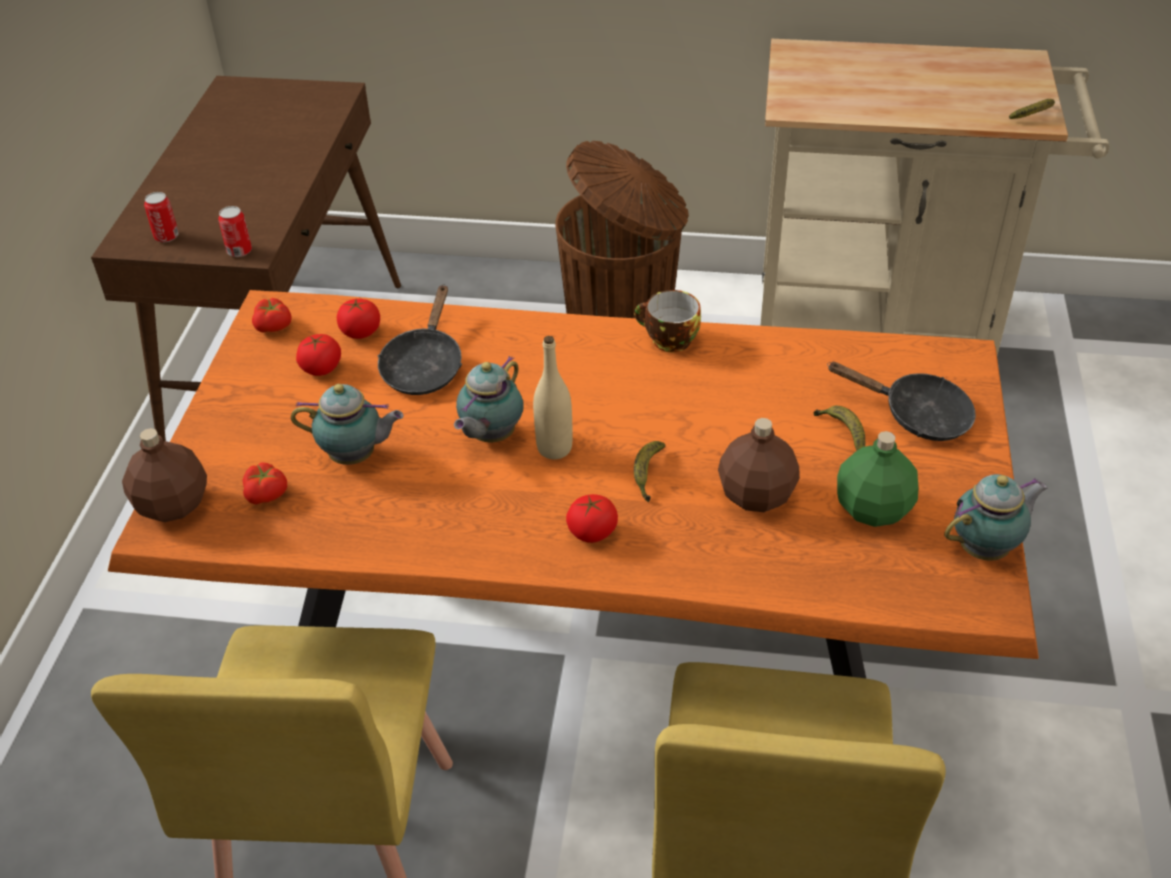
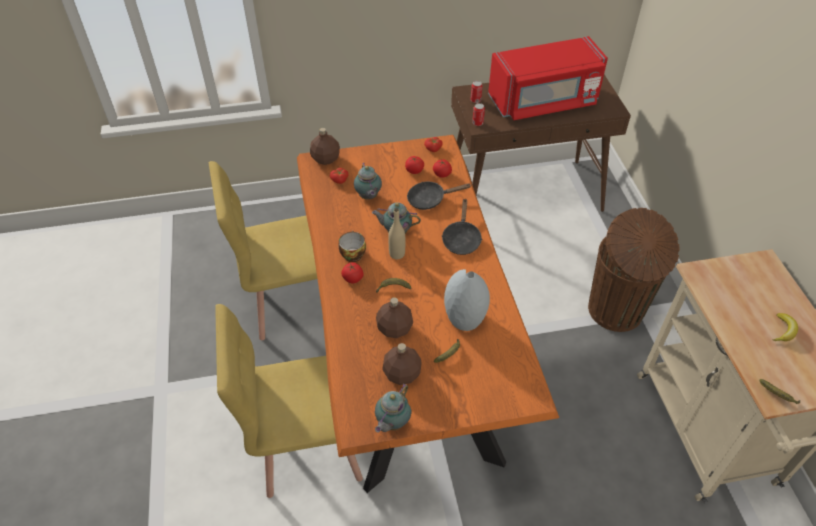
camera: 70 degrees right, 5 degrees up
(247, 158) = (543, 101): none -> red microwave
(668, 341) = (486, 275): cup -> cup (352, 254)
(765, 394) = (464, 319): none -> grey vase
(871, 508) = (402, 373): green bottle -> brown bottle
(917, 415) = (476, 383): black frying pan -> black frying pan (461, 239)
(924, 76) = (783, 330): none -> banana
(986, 548) = (392, 423): teapot -> teapot turned 75 degrees clockwise

